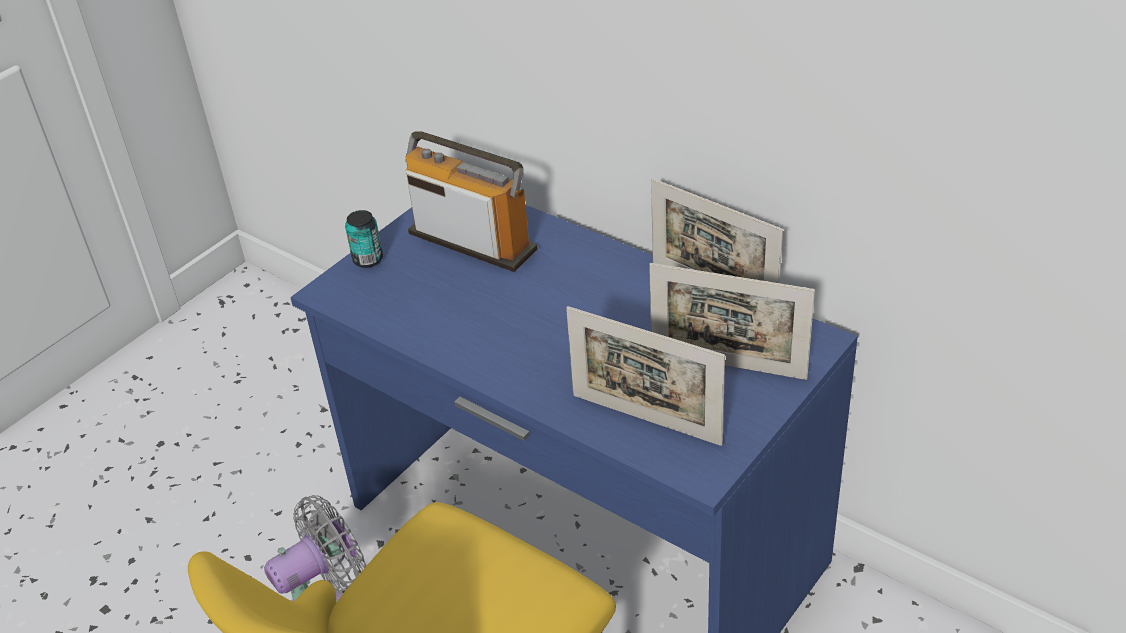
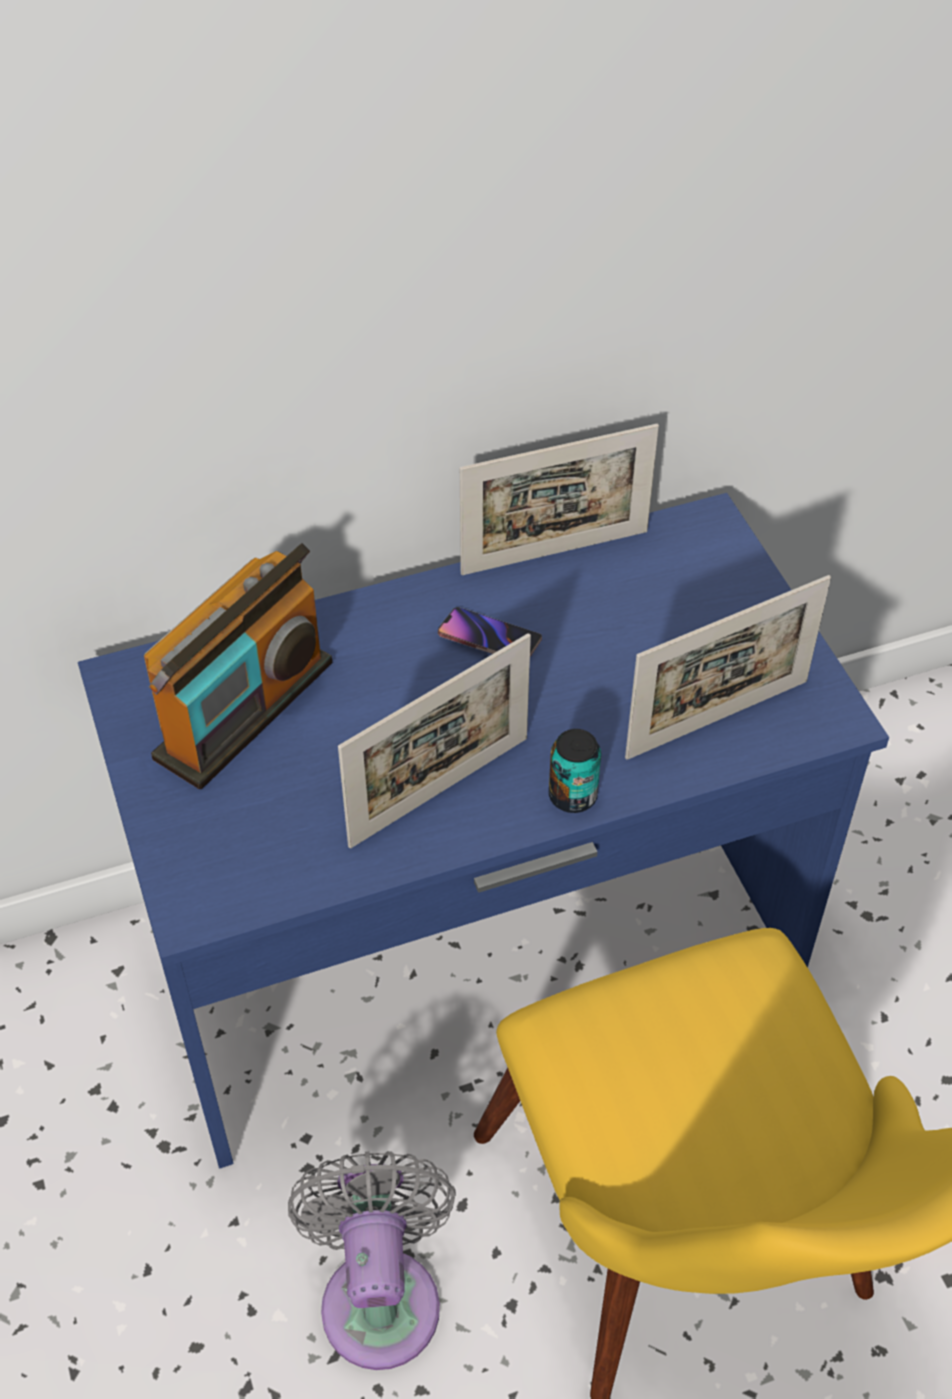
camera: 60 degrees left, 10 degrees up
(368, 260) = (169, 834): can -> can (572, 796)
(472, 241) = (245, 710): radio -> radio turned 150 degrees clockwise
(613, 298) = (489, 639): none -> phone
(728, 365) = (687, 609): picture frame -> picture frame (439, 791)

